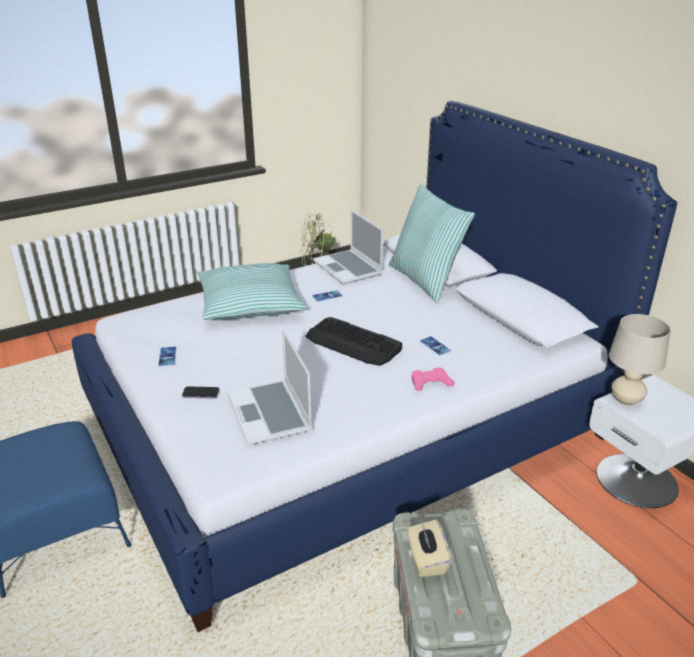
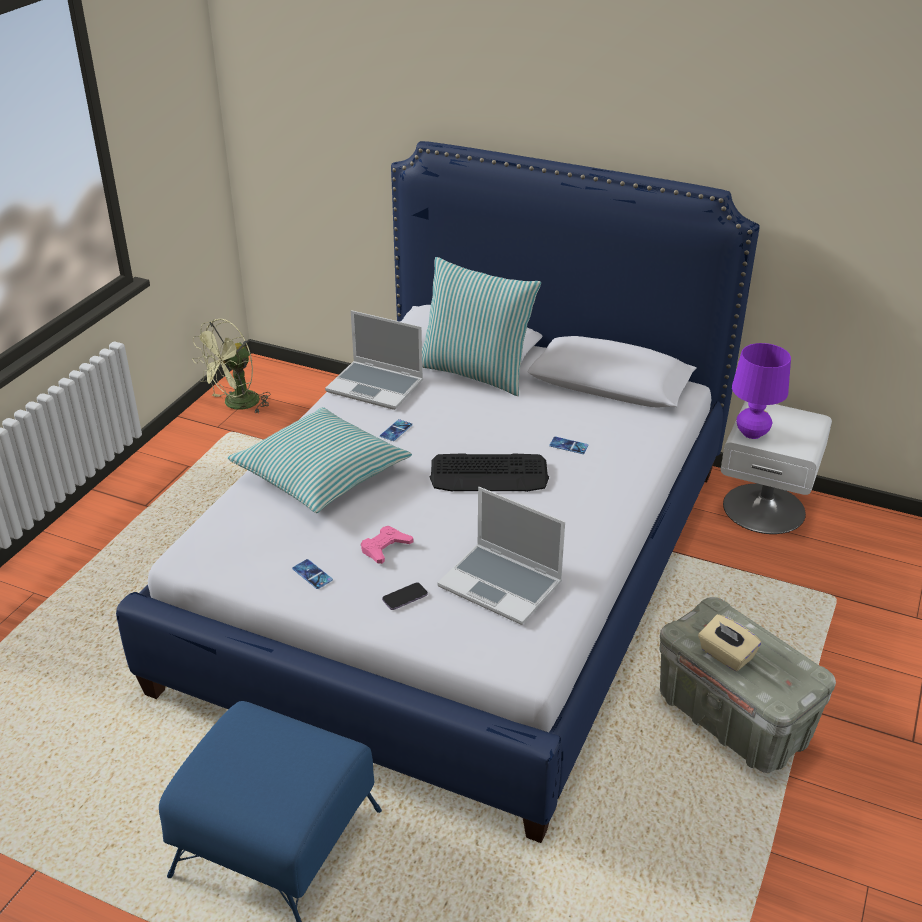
camera: 35 degrees left, 5 degrees up
(430, 383) = (607, 487): pink game controller -> pink game controller (385, 548)
(626, 400) = (751, 433): beige table lamp -> purple table lamp

